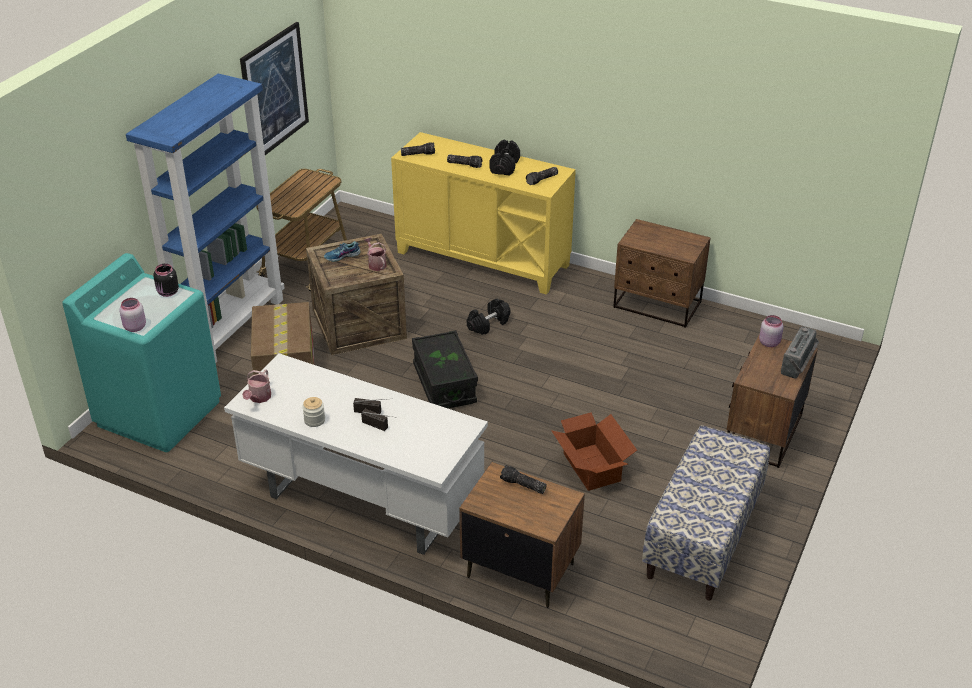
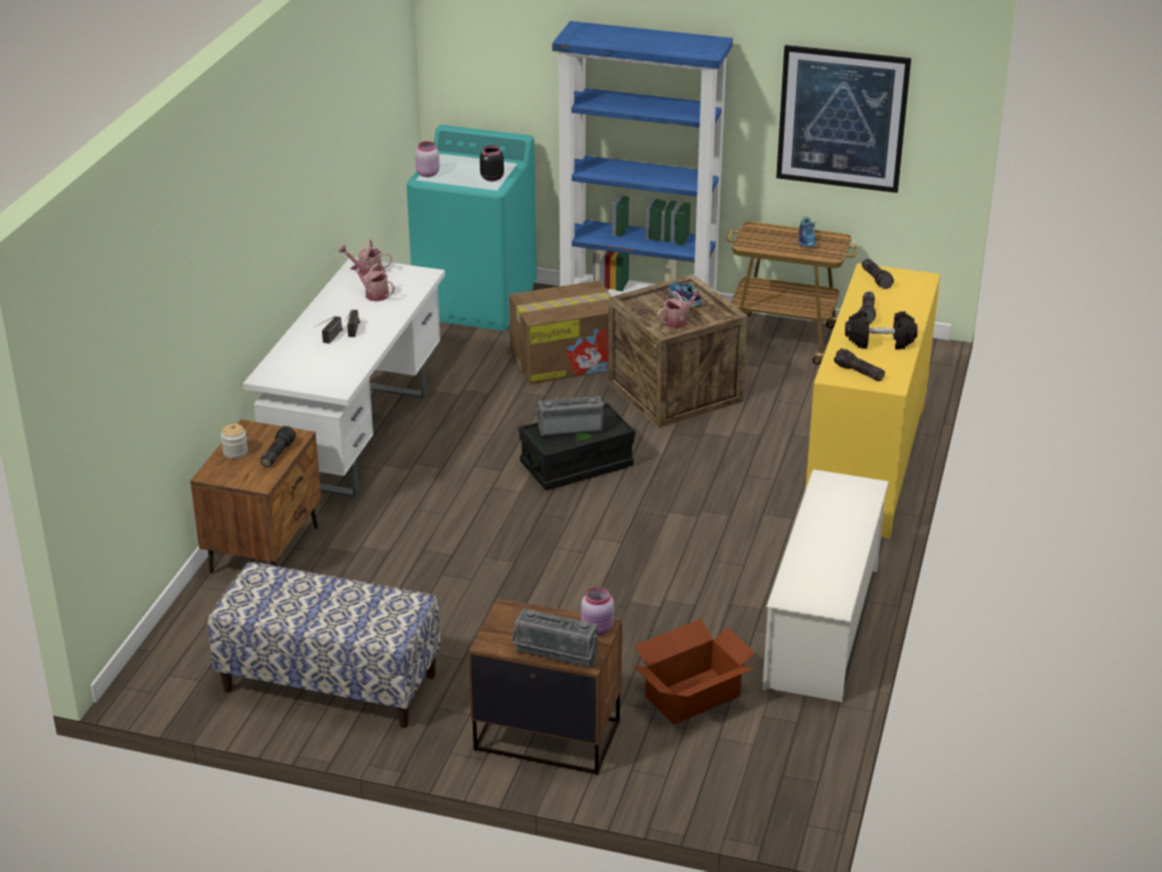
camera: 80 degrees right, 5 degrees down
(300, 185) = (807, 240): none -> shoe
(307, 396) = (374, 294): none -> watering can
(314, 420) = (335, 304): jar -> jar (235, 452)
(440, 360) = (570, 427): none -> radio
(488, 324) = (713, 484): black dumbbell -> none
(591, 468) = (443, 588): cardboard box -> cardboard box (691, 696)
(657, 305) = (822, 626): brown nightstand -> white shoe rack

